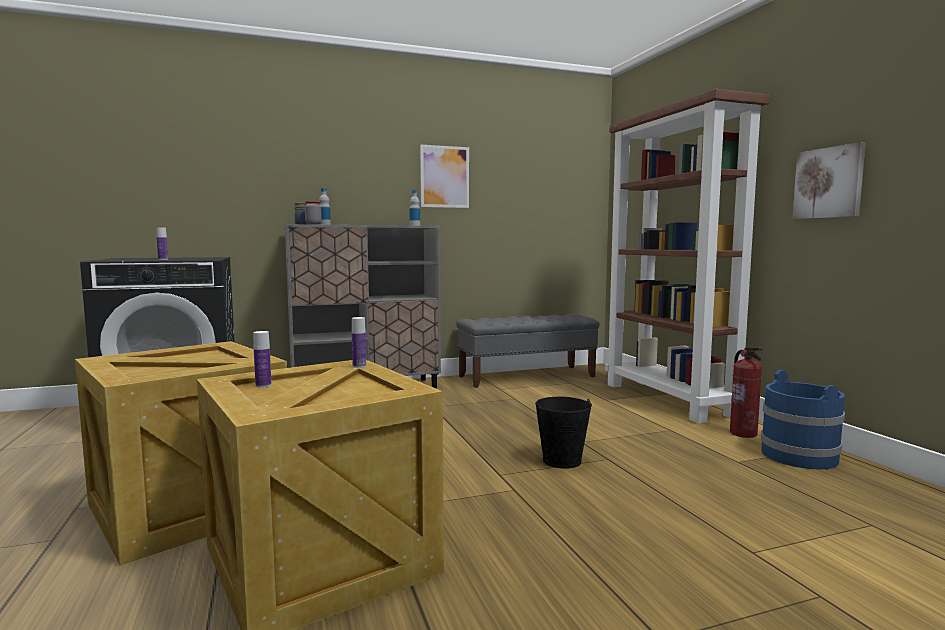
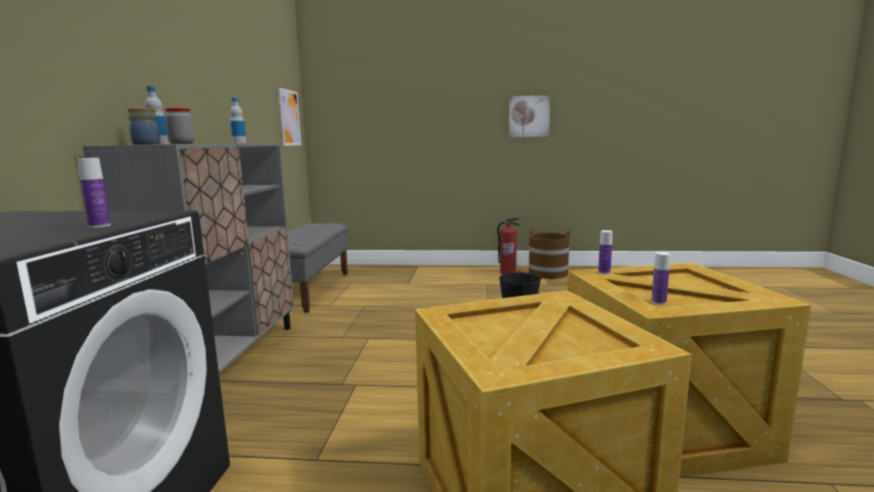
camera: 65 degrees left, 5 degrees up
(444, 177) = (219, 81): picture -> picture (289, 118)
(669, 400) = (430, 271): brown bookcase -> none
(799, 456) = (548, 273): blue bucket -> brown bucket

